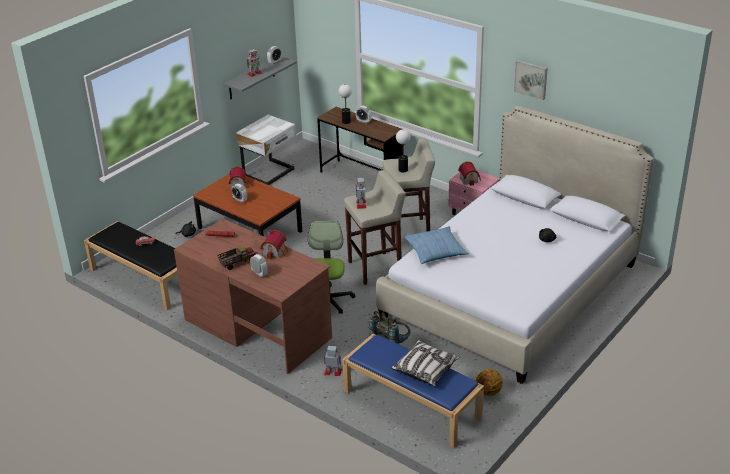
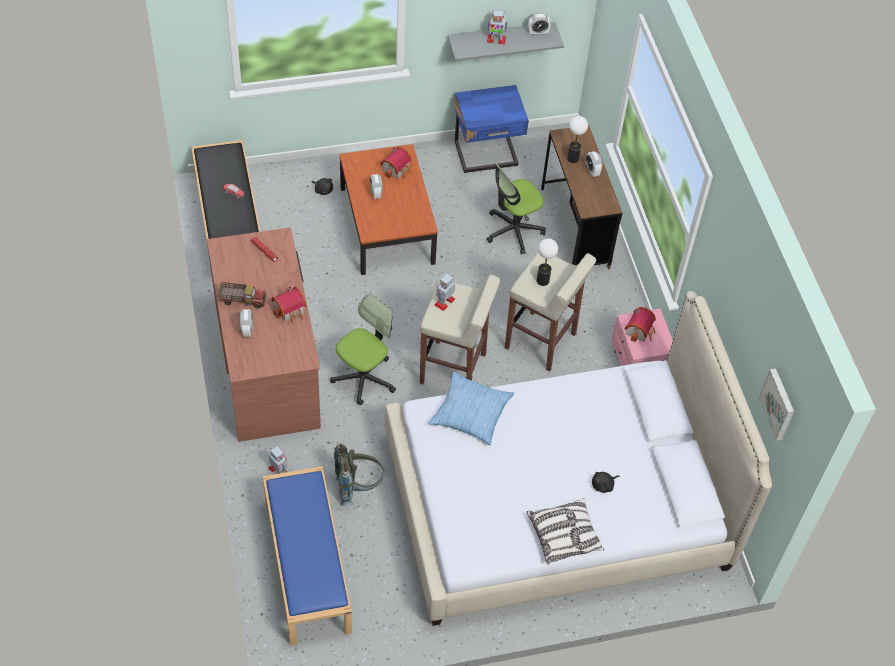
camera: 35 degrees right, 20 degrees up
(270, 173) = (487, 155): white nightstand -> blue nightstand
(328, 195) = (513, 230): none -> office chair
(425, 370) = (314, 551): pillow -> pillow (564, 536)
(488, 392) = (391, 609): basketball -> none
(531, 79) = (726, 280): picture -> picture (779, 404)

